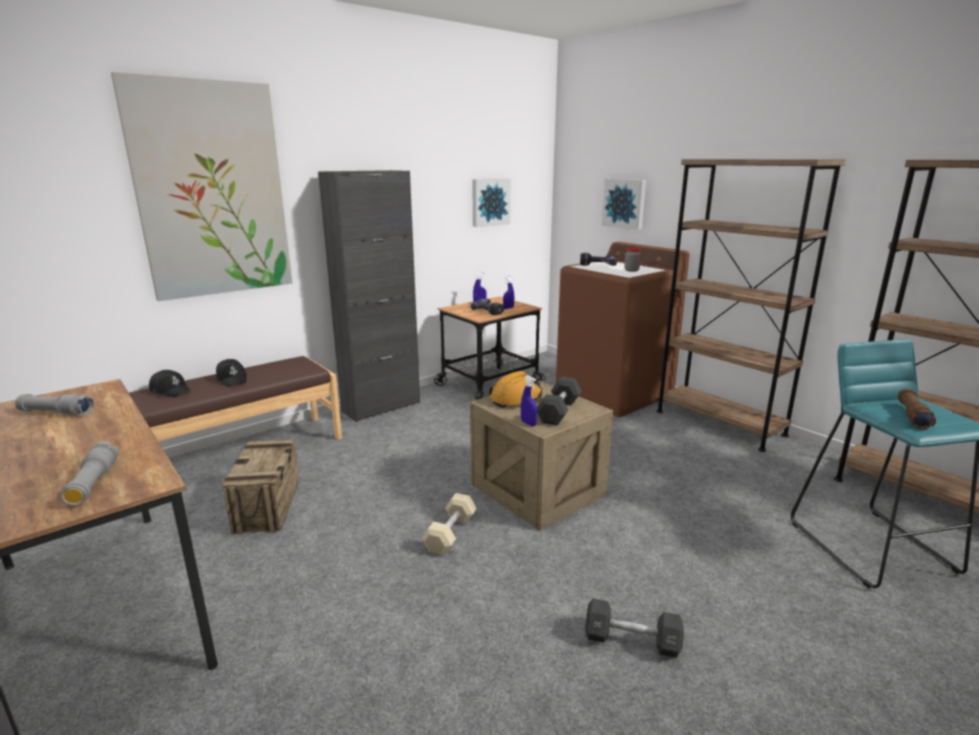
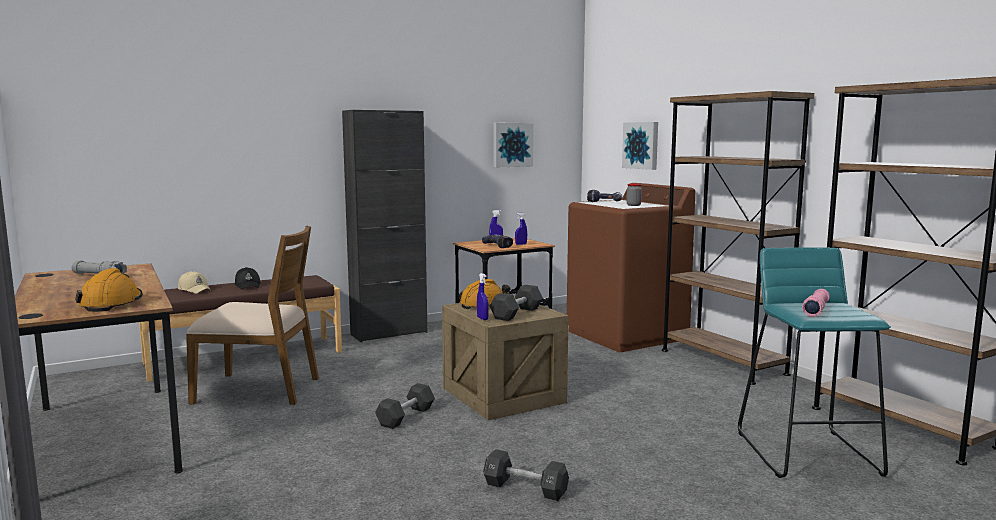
camera: 10 degrees right, 10 degrees down
(93, 483) = (111, 303): grey flashlight -> orange hard hat
(171, 390) = (195, 289): black cap -> beige cap
(212, 191) = (249, 124): picture -> none
(269, 506) = (259, 389): crate -> brown chair
(450, 534) = (406, 416): beige dumbbell -> black dumbbell
(912, 416) = (816, 310): brown flashlight -> pink flashlight

